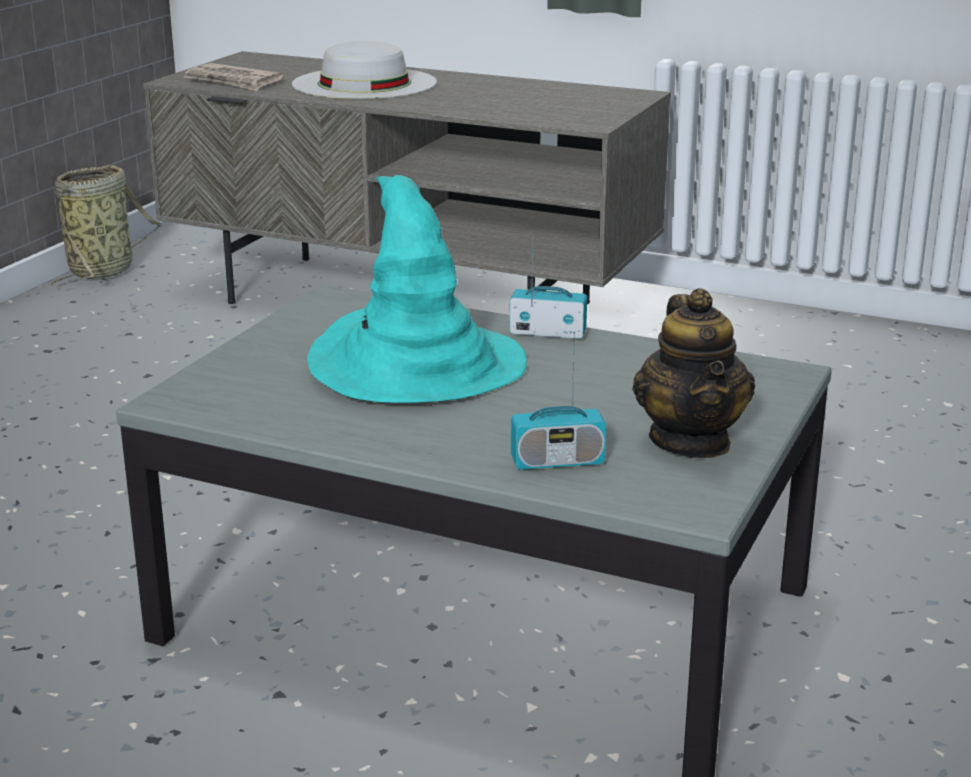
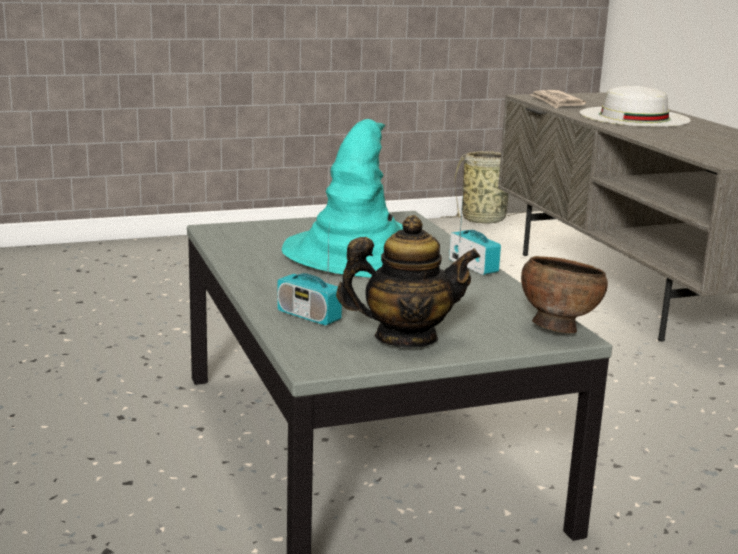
camera: 45 degrees right, 5 degrees down
(691, 441) = (405, 338): teapot -> teapot turned 135 degrees counterclockwise
(765, 370) = (557, 329): none -> brown bowl

